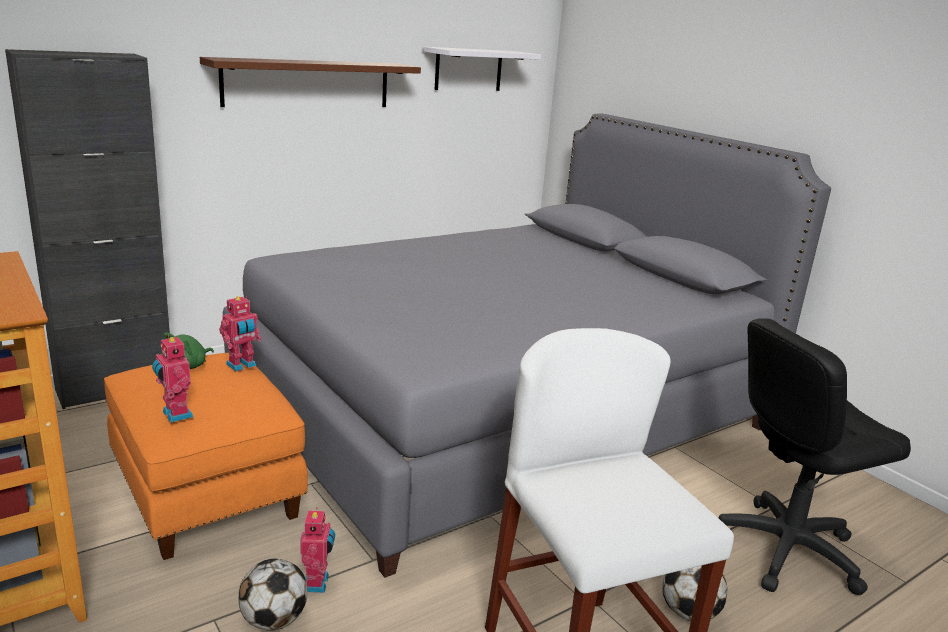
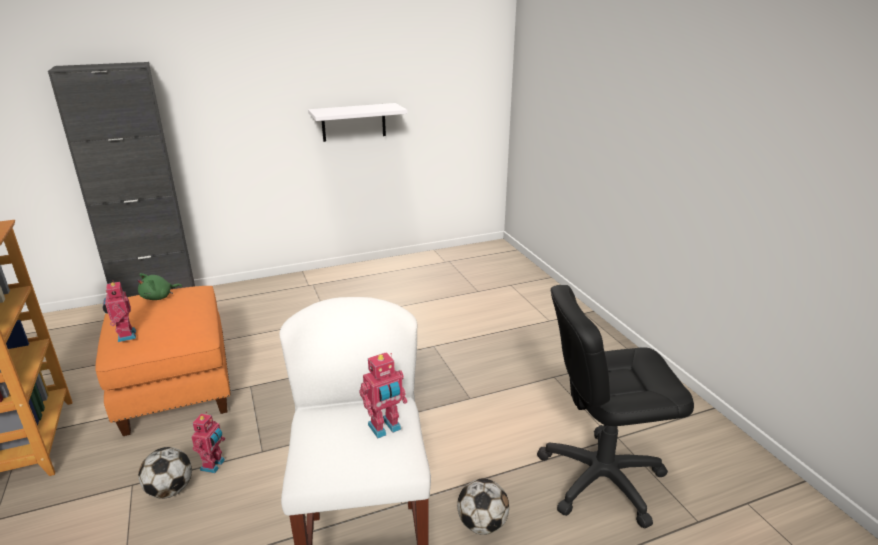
camera: 15 degrees right, 5 degrees up
(242, 365) = (195, 298): toy robot -> toy robot (385, 428)
(307, 83) = (289, 74): brown shelf -> none
(468, 69) = (430, 53): white shelf -> white shelf (353, 122)
(500, 409) = (425, 334): grey bed -> none

